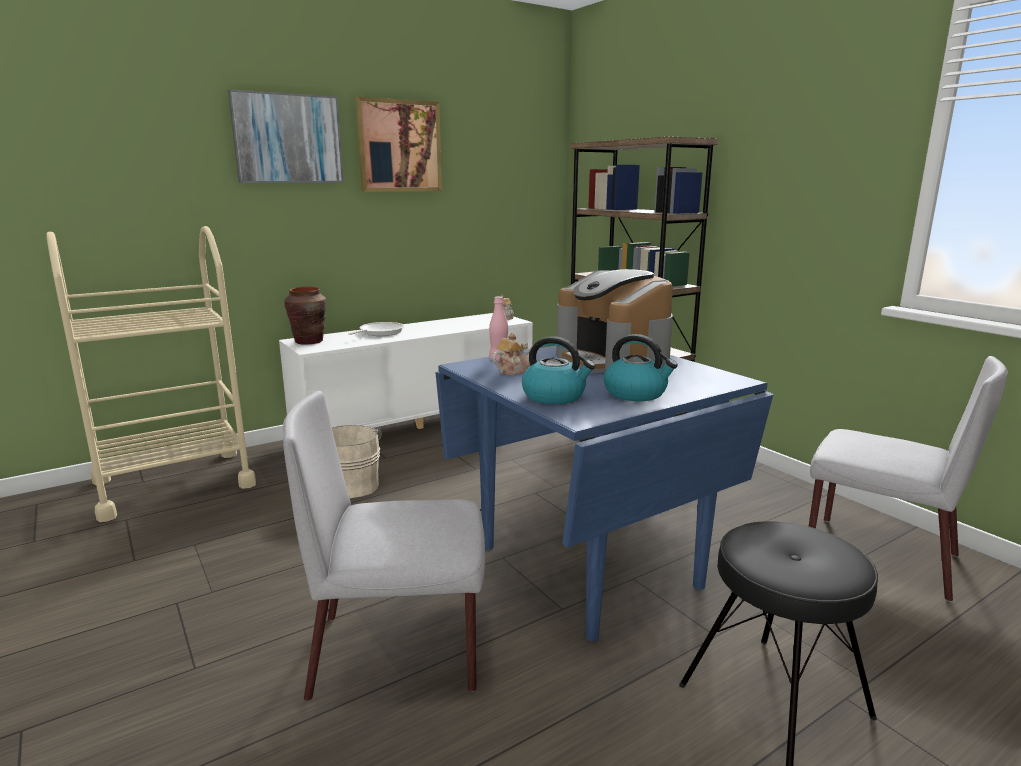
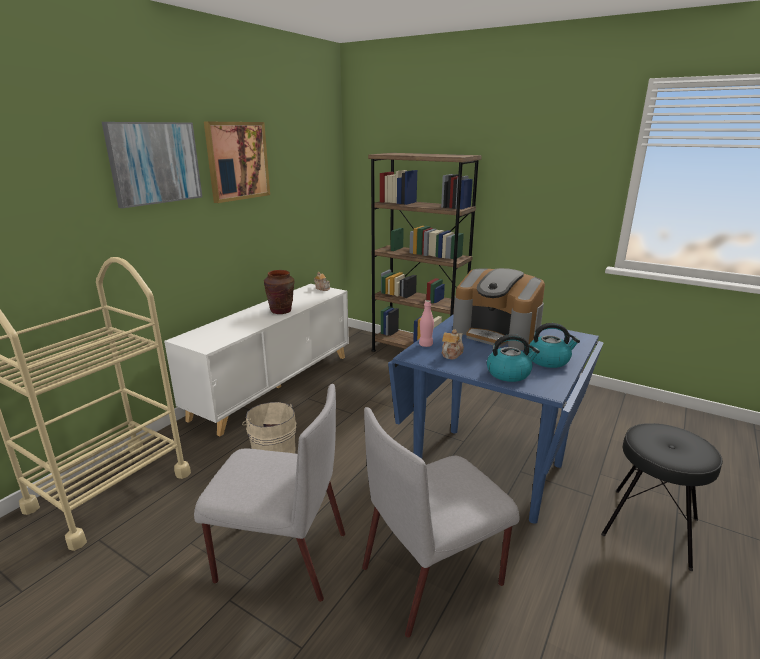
camera: 25 degrees left, 5 degrees up
(309, 341) = (195, 338): brown vase -> brown vase (281, 311)
(379, 332) = (243, 319): frying pan -> none
(877, 555) = (622, 417): grey chair -> grey chair (280, 557)

